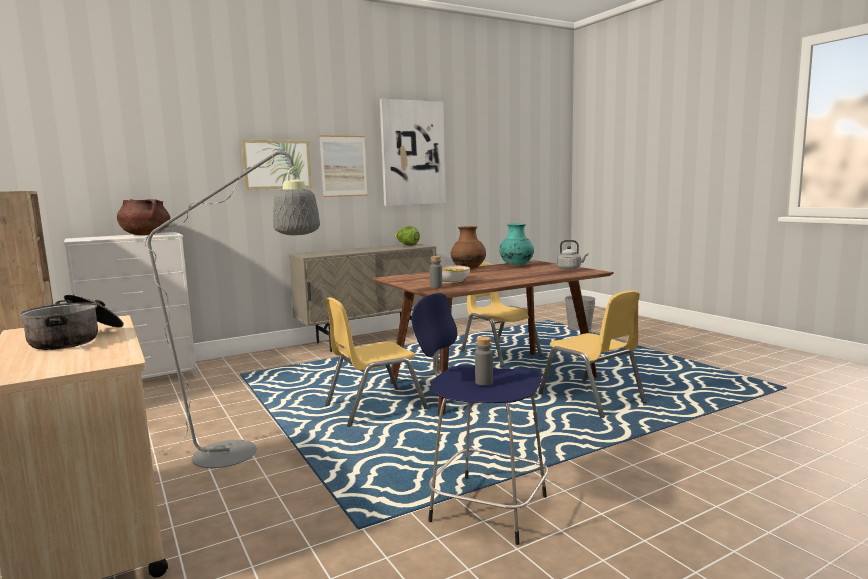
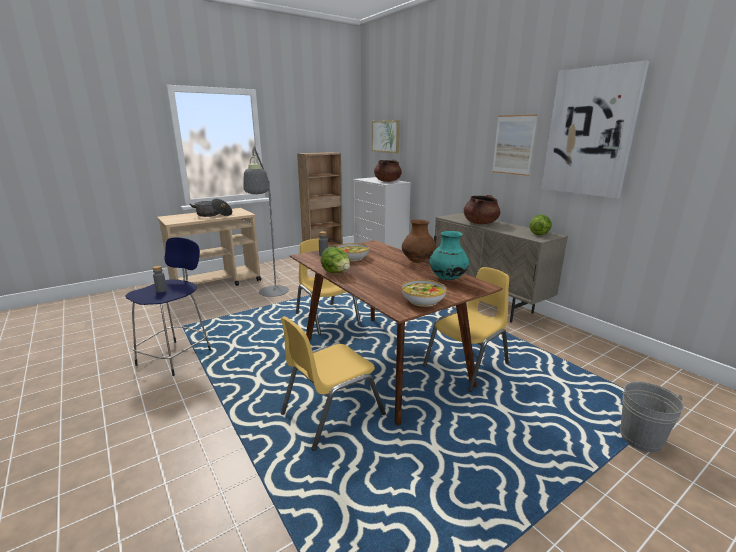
camera: 85 degrees right, 10 degrees up
(276, 164) = (465, 141): picture -> picture (386, 136)
(352, 251) = (480, 223): none -> brown cooking pot
(506, 282) = (336, 273): none -> lettuce
(570, 269) = (423, 300): grey kettle -> bowl

